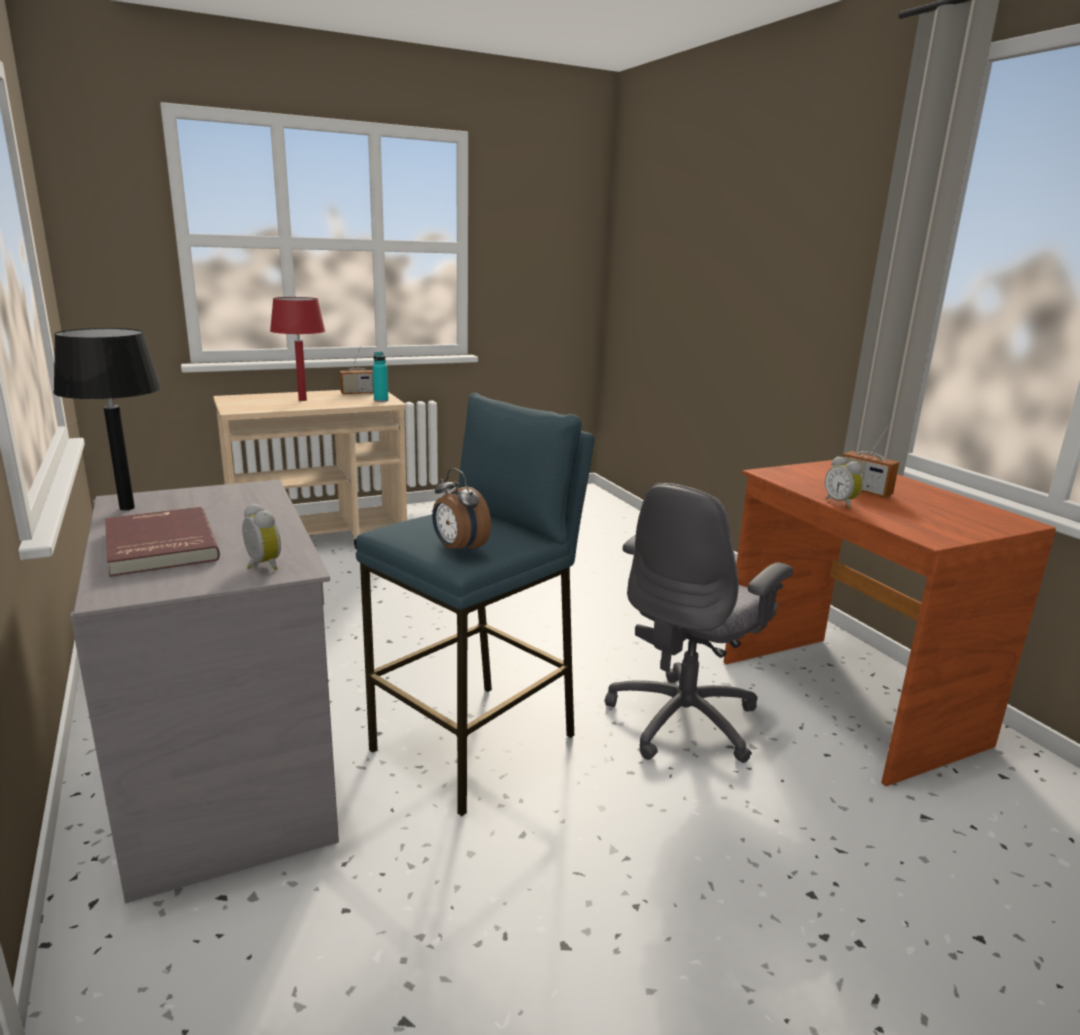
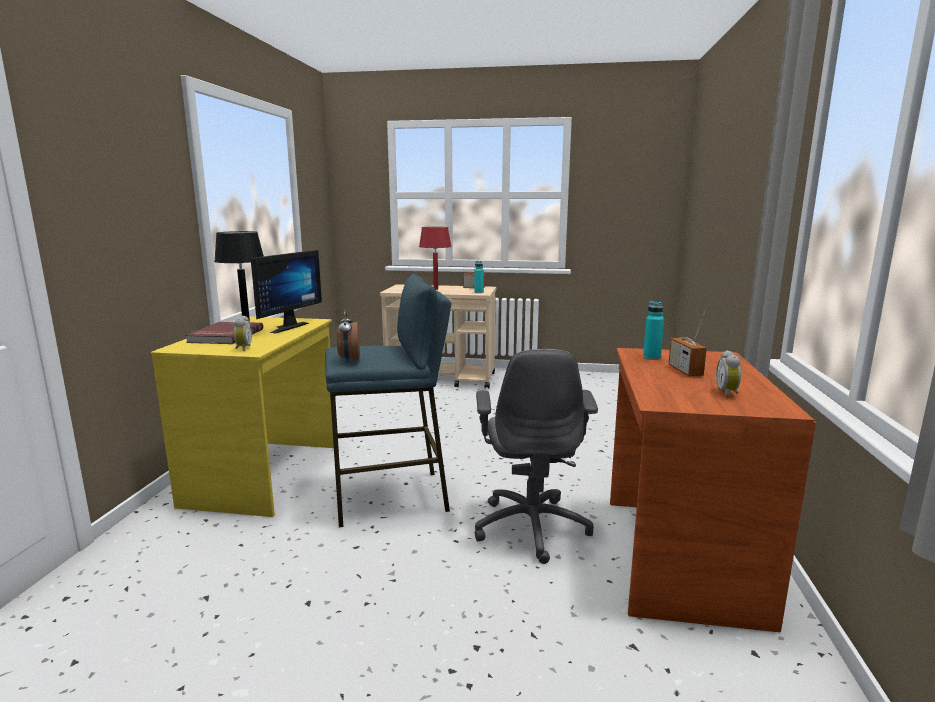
camera: 35 degrees right, 5 degrees down
(228, 777) = (265, 474): grey desk -> yellow desk
(236, 508) = (285, 327): none -> monitor
(685, 720) = (532, 526): grey office chair -> grey office chair turned 75 degrees counterclockwise
(802, 478) = (651, 358): none -> turquoise bottle
(841, 503) = (641, 374): alarm clock -> alarm clock (728, 393)

